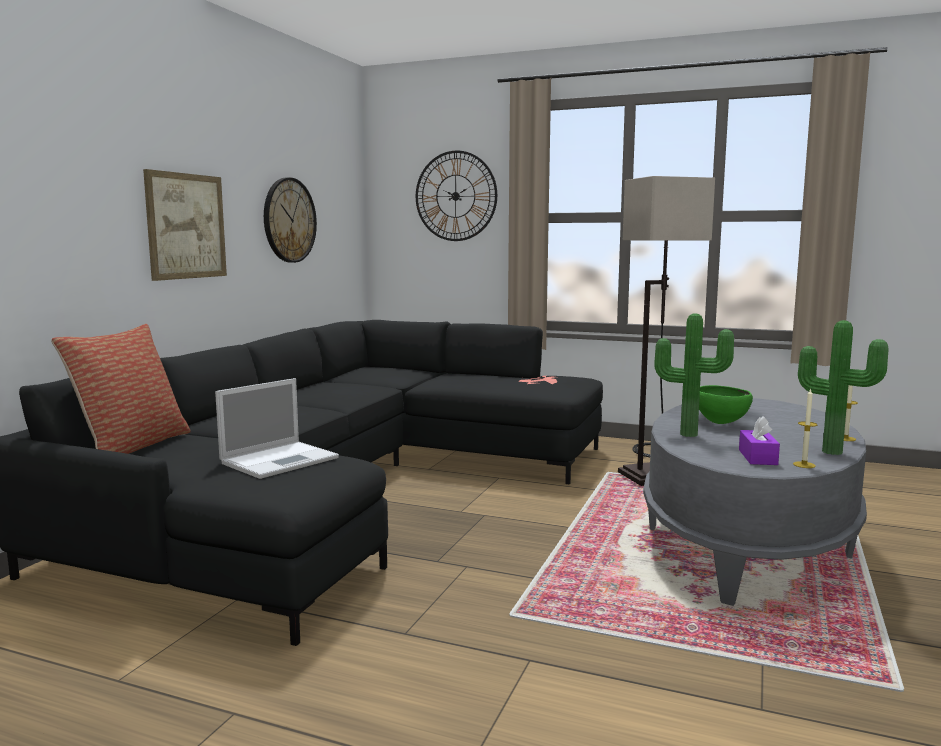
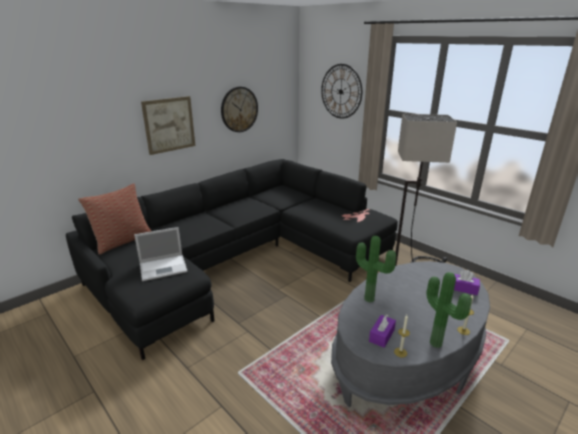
camera: 25 degrees right, 15 degrees up
(720, 423) = (402, 292): green bowl -> none
(790, 411) = (463, 288): none -> purple tissue box

